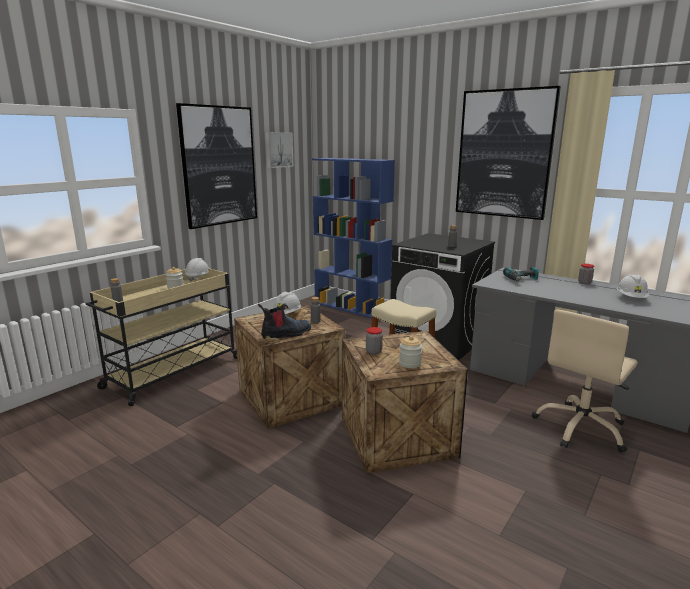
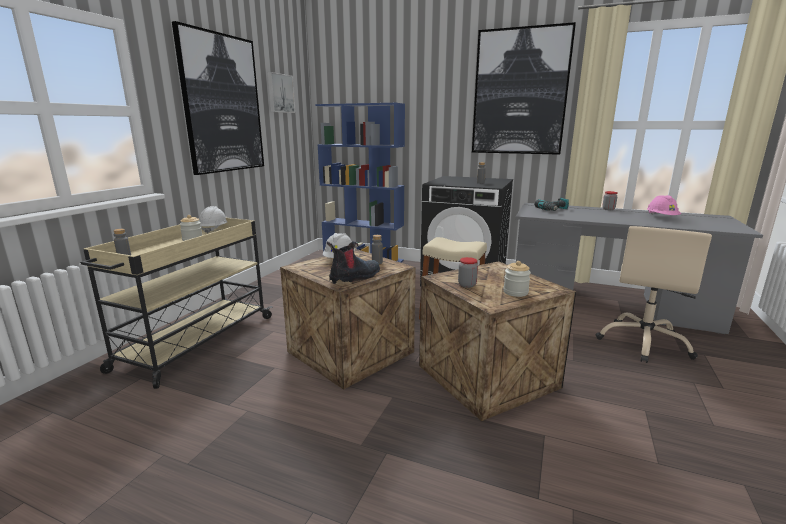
camera: 15 degrees left, 0 degrees up
(631, 298) = (661, 217): white hard hat -> pink hard hat

